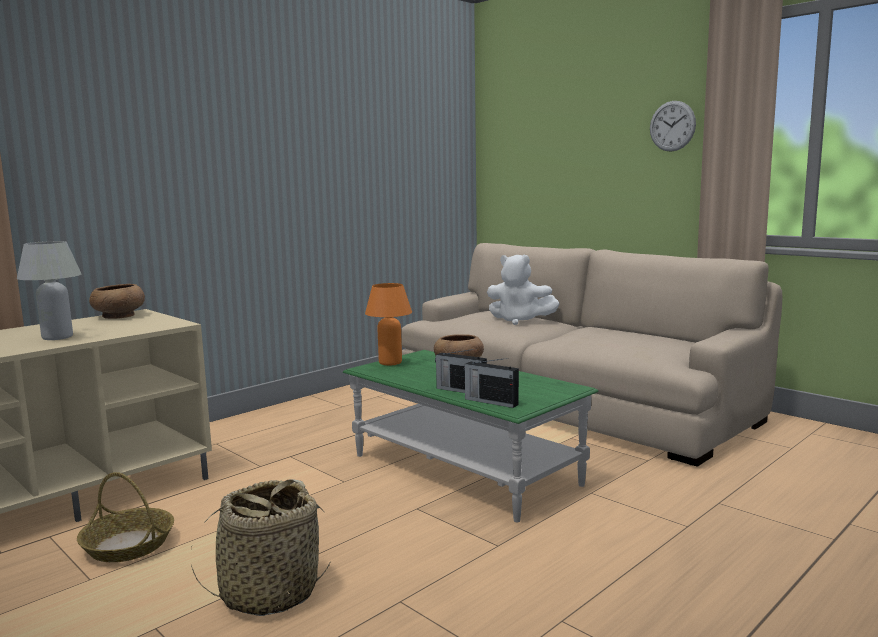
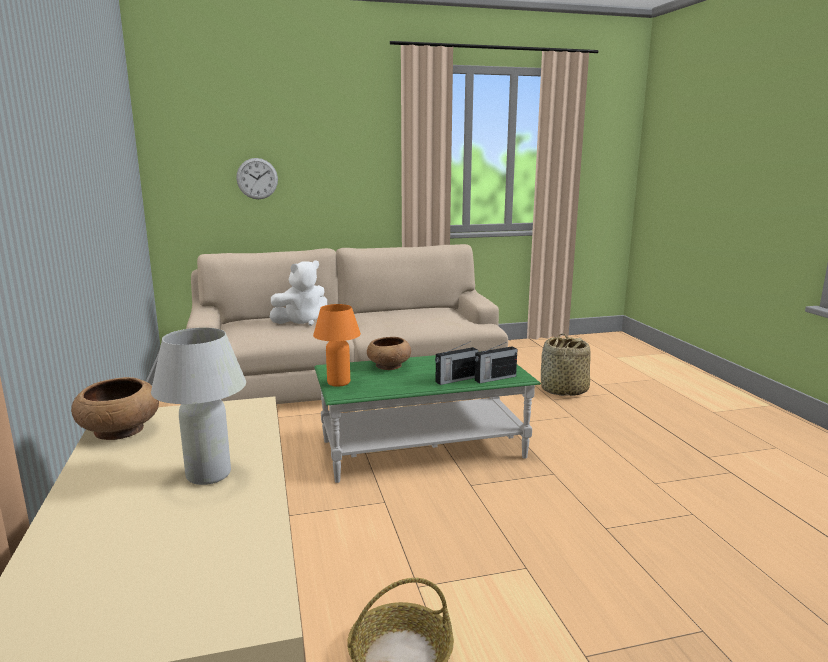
camera: 60 degrees left, 5 degrees up
(269, 593) = (561, 582): basket -> basket (563, 390)
(672, 126) = (366, 143): wall clock -> wall clock (257, 178)

